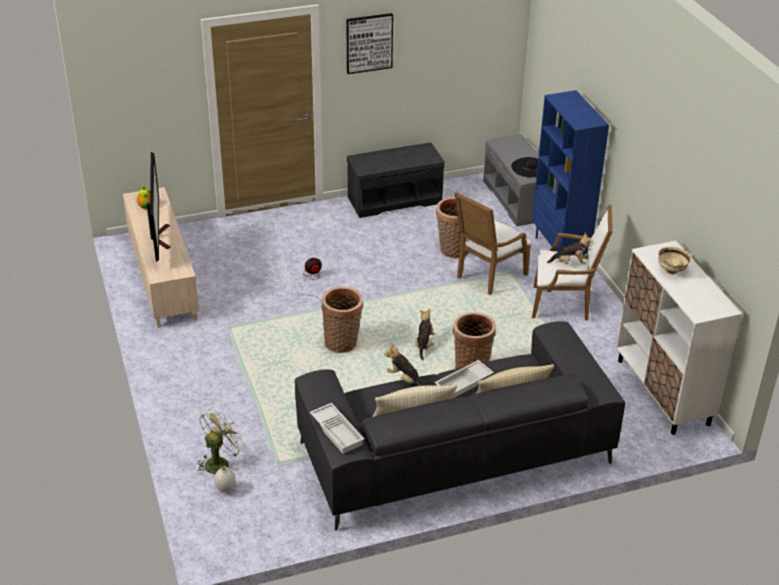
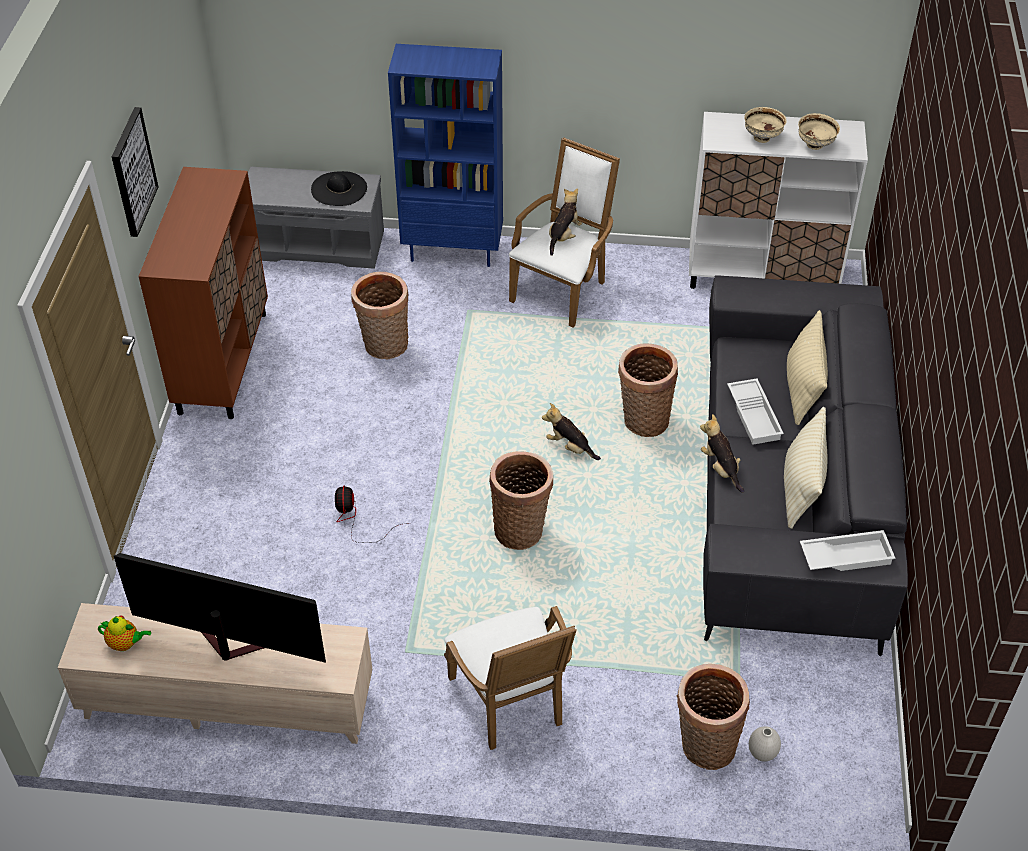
camera: 65 degrees left, 10 degrees up
(219, 462) = (704, 746): green fan -> basket
(395, 199) = (223, 362): grey bench -> brown cabinet
(405, 379) = (721, 468): plush toy -> plush toy turned 90 degrees clockwise
(487, 277) = (464, 335): white armchair -> white armchair (511, 705)
(687, 296) = (815, 145): none -> beige bowl

